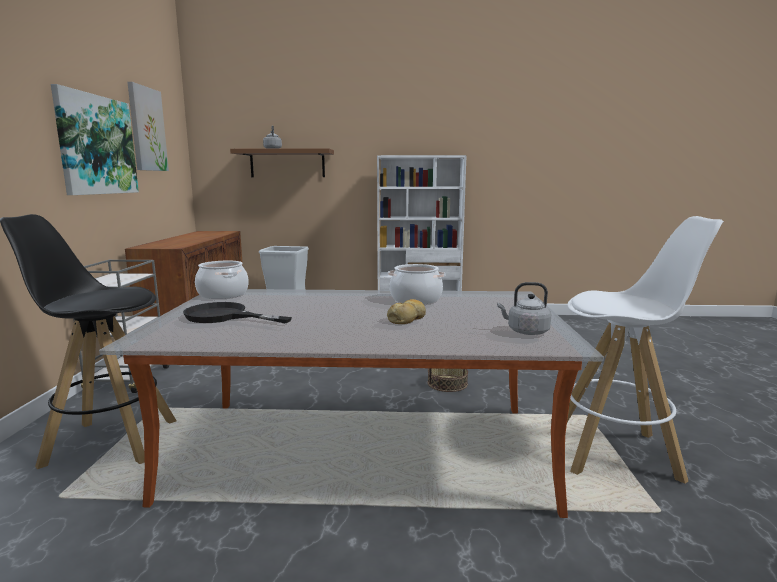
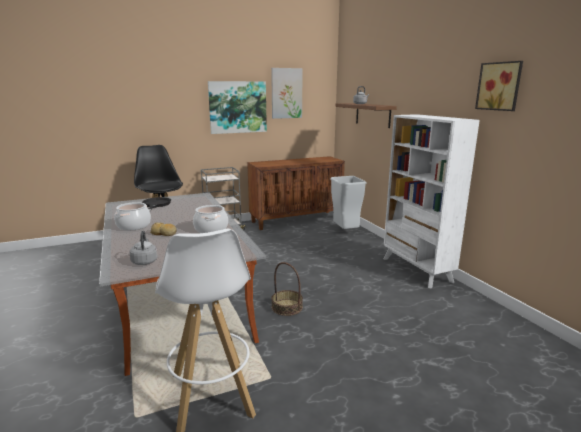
camera: 65 degrees right, 5 degrees up
(222, 294) = (197, 196): cooking pot -> cooking pot (133, 226)
(473, 127) = (500, 86): none -> picture

